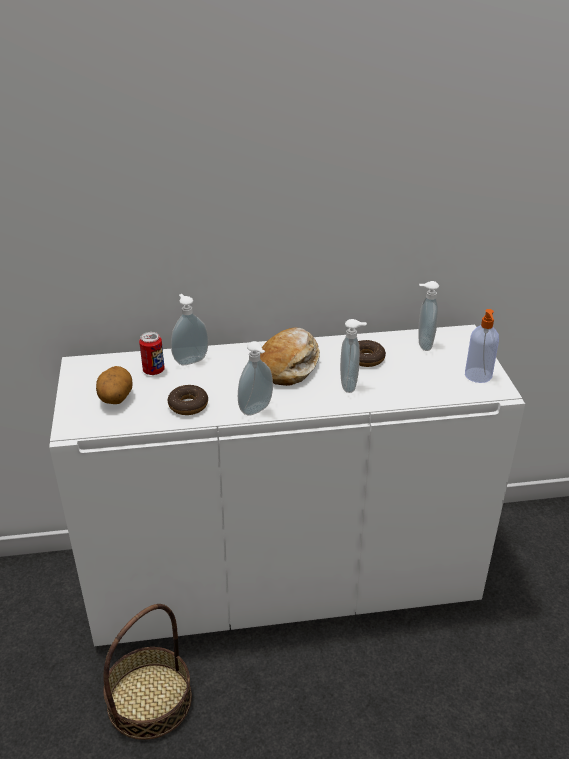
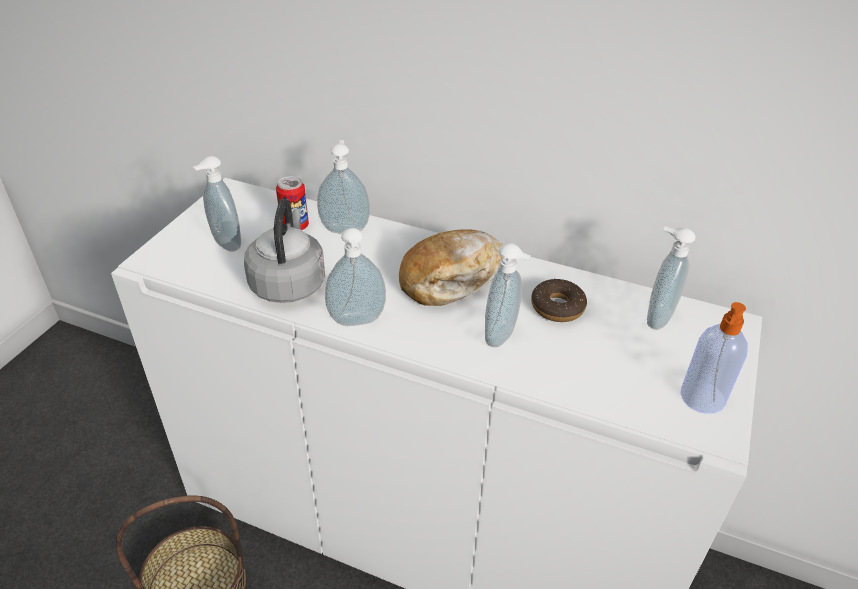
camera: 30 degrees right, 5 degrees up
(115, 399) = (225, 244): potato -> soap dispenser
(188, 405) = (289, 283): donut -> grey kettle

